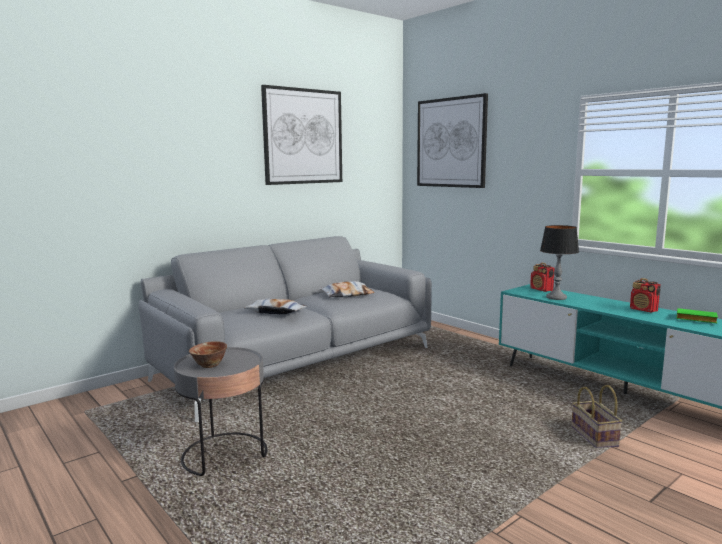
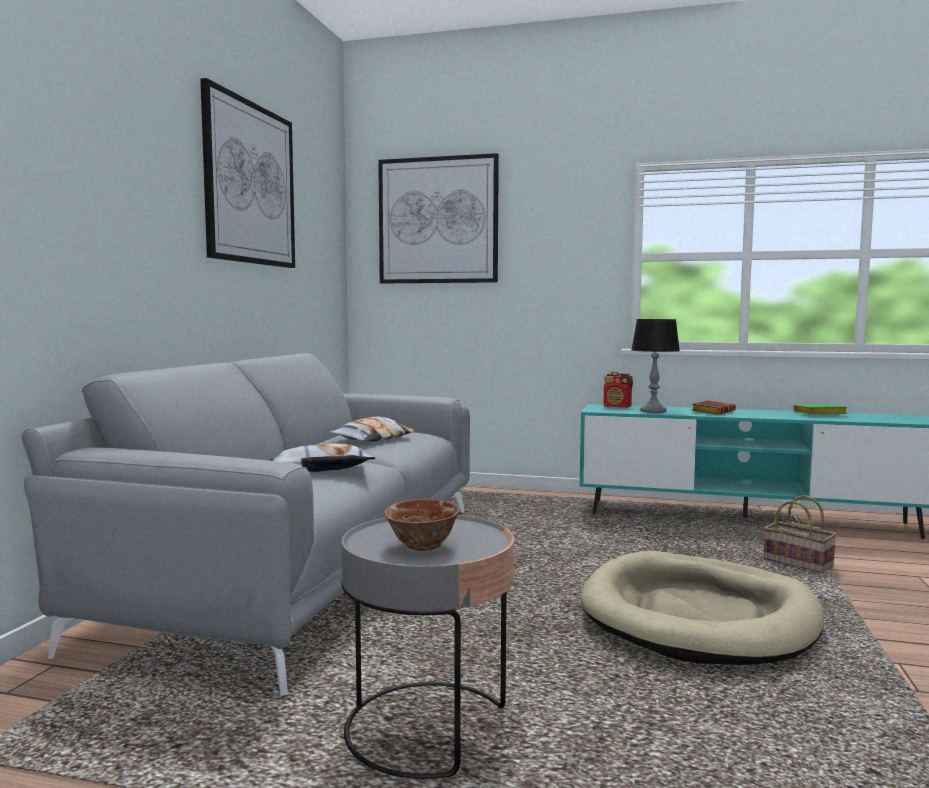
camera: 35 degrees left, 5 degrees down
(448, 448) = (698, 616): none -> beige dog bed
(603, 304) = (712, 411): none -> brown book
(644, 310) = (759, 412): radio -> none

